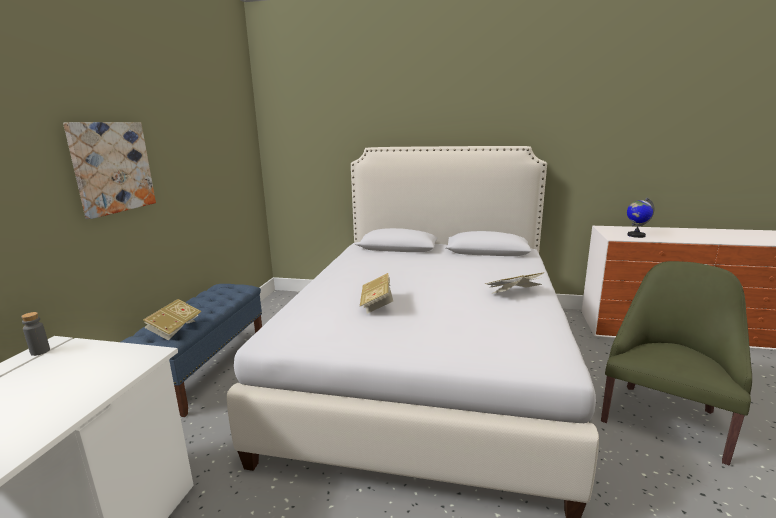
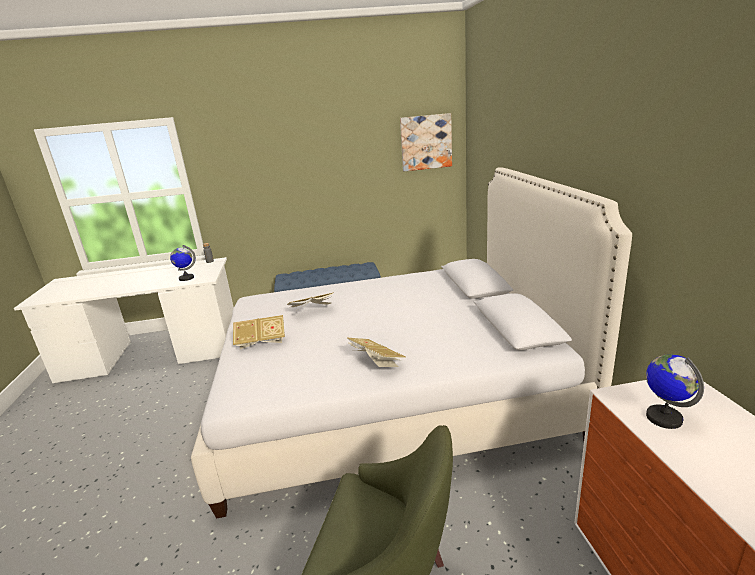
camera: 70 degrees right, 5 degrees up
(92, 377) = (186, 278): none -> globe
(112, 167) = (287, 172): picture -> picture (426, 142)
(174, 329) = (295, 278): book -> book (261, 342)

